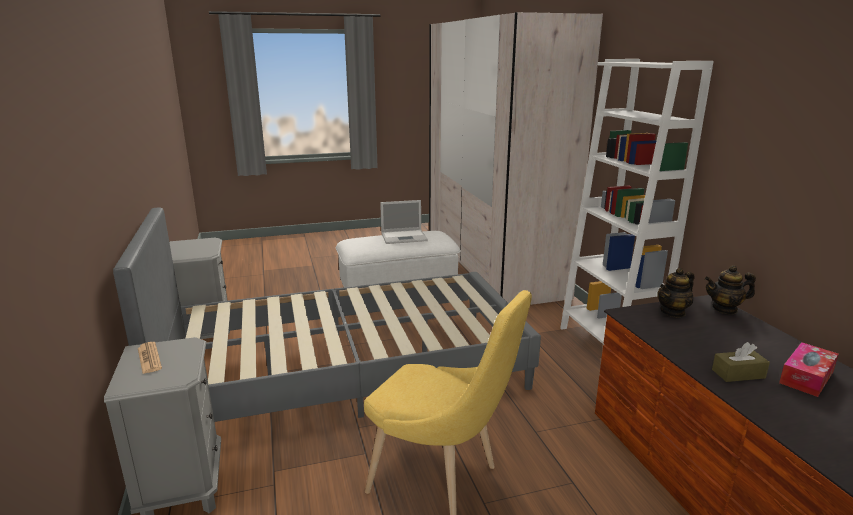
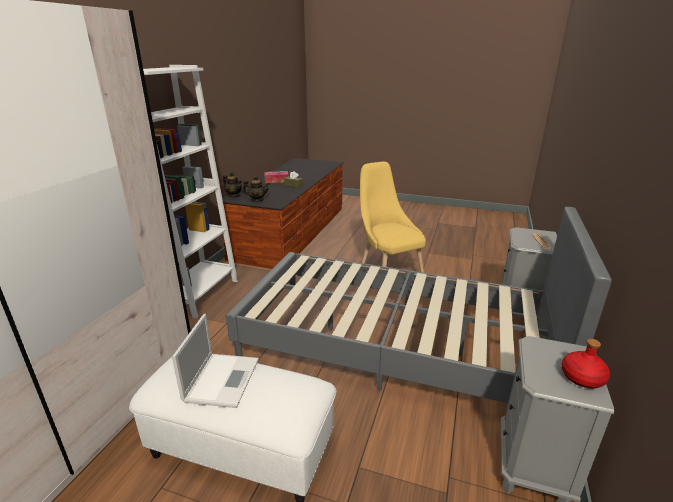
camera: 145 degrees left, 5 degrees up
(181, 246) = (582, 378): none -> red bottle
(405, 237) = (222, 378): laptop -> laptop turned 75 degrees clockwise

